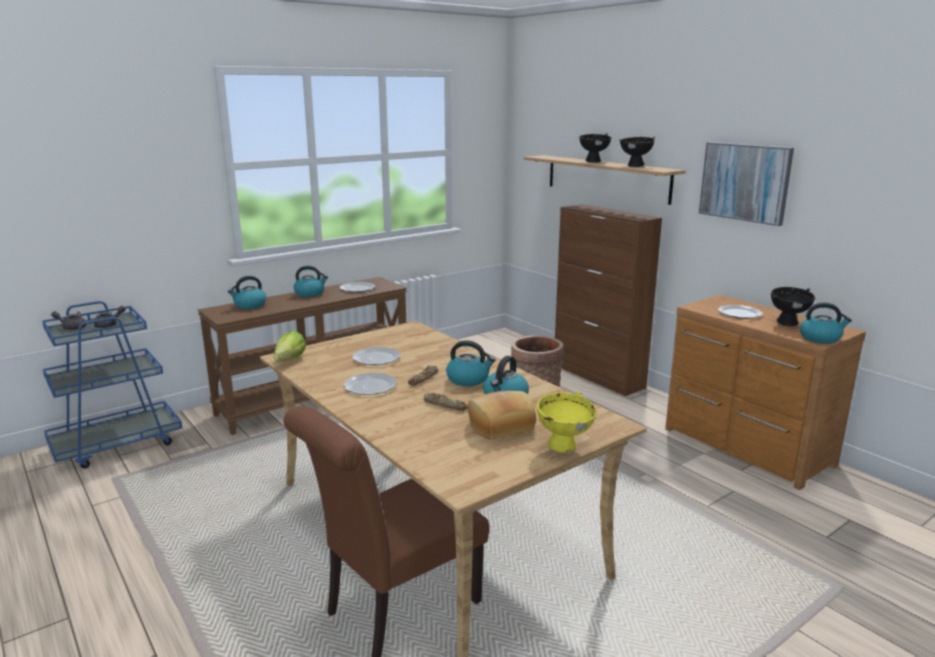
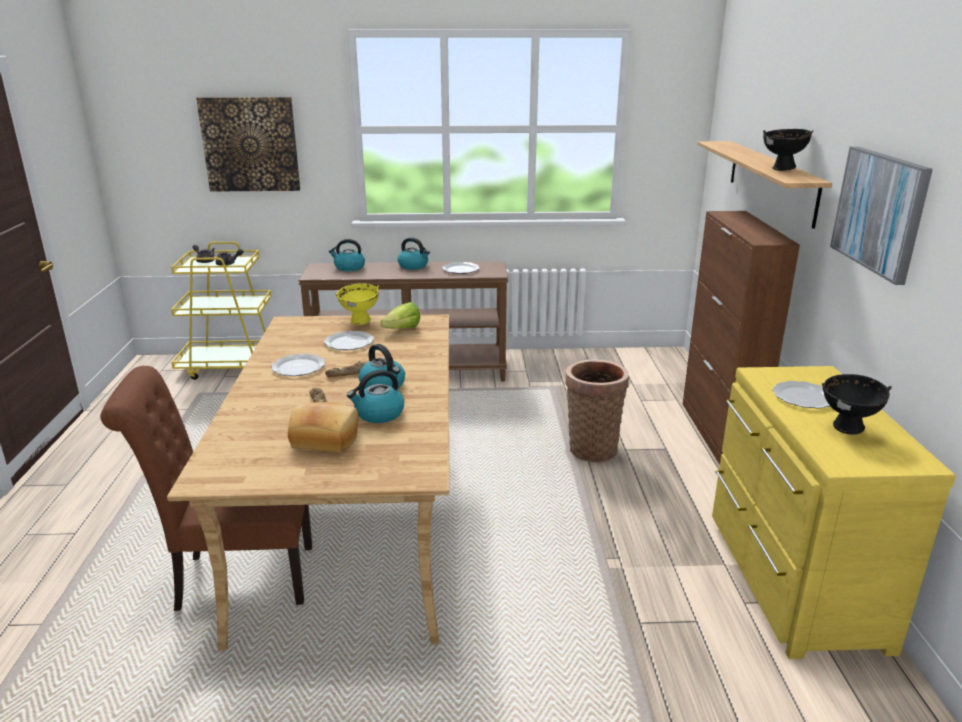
camera: 35 degrees right, 5 degrees up
(112, 190) = (250, 144): none -> picture
(117, 444) = (233, 367): blue cart -> yellow cart
(287, 361) = (282, 326): lettuce -> lettuce (399, 330)
(564, 447) = (337, 479): yellow bowl -> yellow bowl (360, 322)
(594, 162) = (754, 157): black bowl -> none
(746, 448) = (790, 580): brown dresser -> yellow dresser
(820, 338) = (854, 462): kettle -> none

